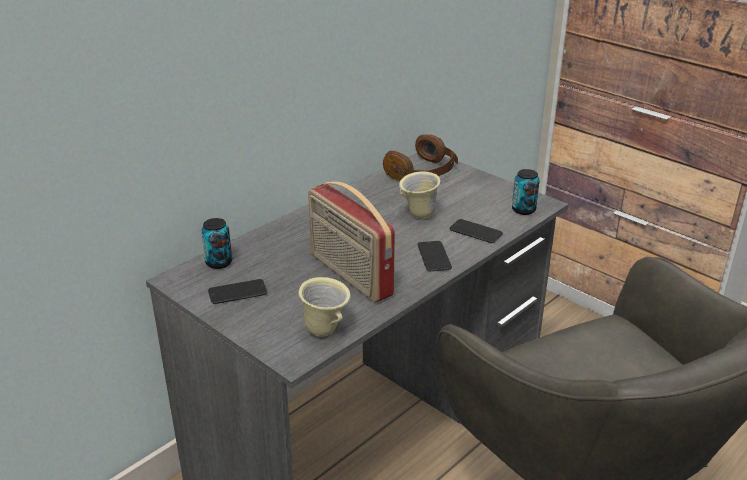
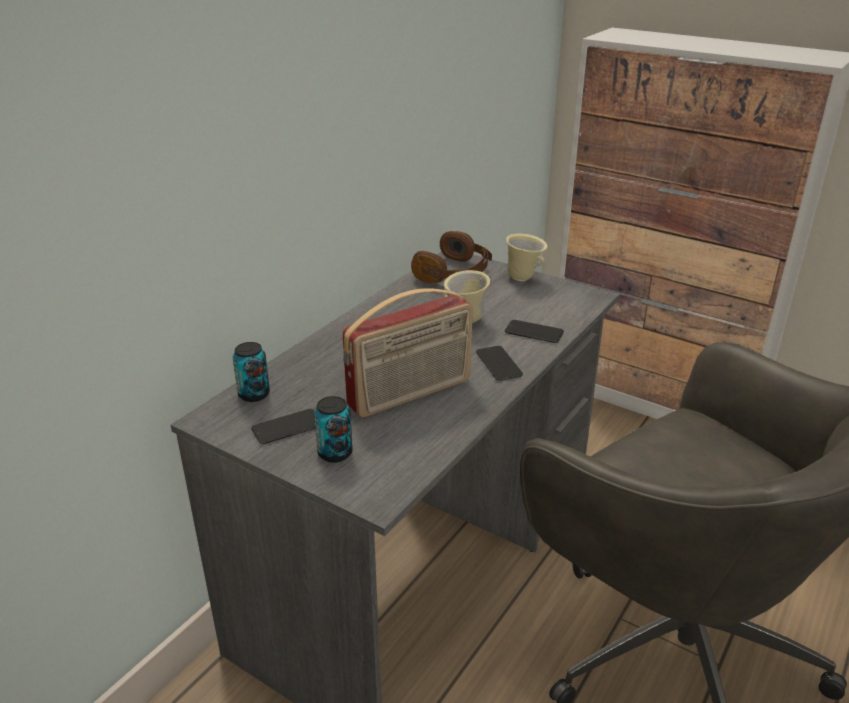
camera: 10 degrees left, 0 degrees up
(326, 331) = (406, 462): beige mug -> beige mug (524, 278)
(349, 275) = (411, 394): radio -> radio turned 75 degrees counterclockwise
(523, 210) = (575, 304): can -> can (335, 453)

